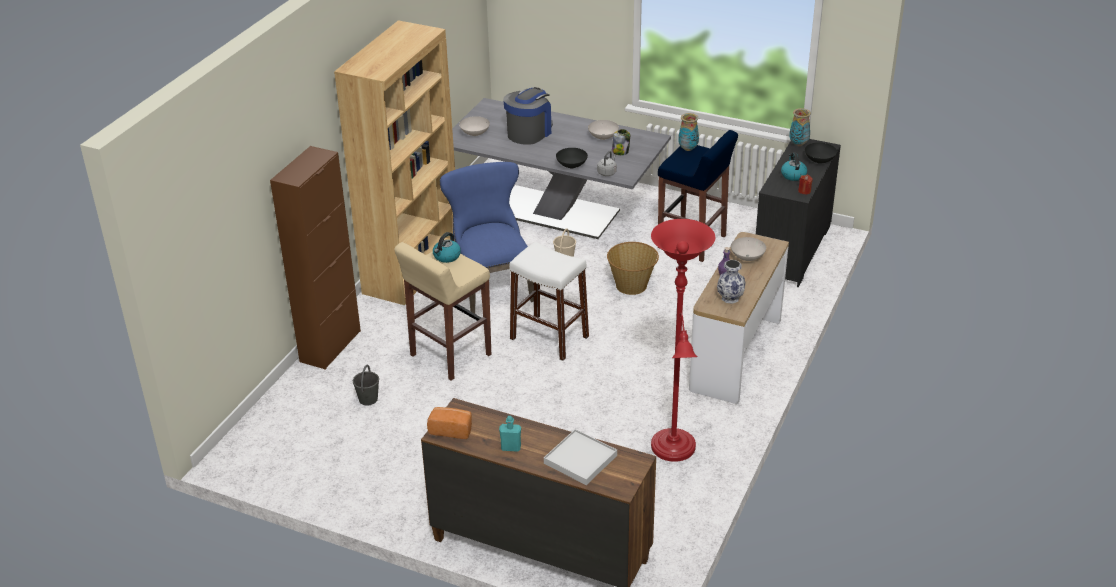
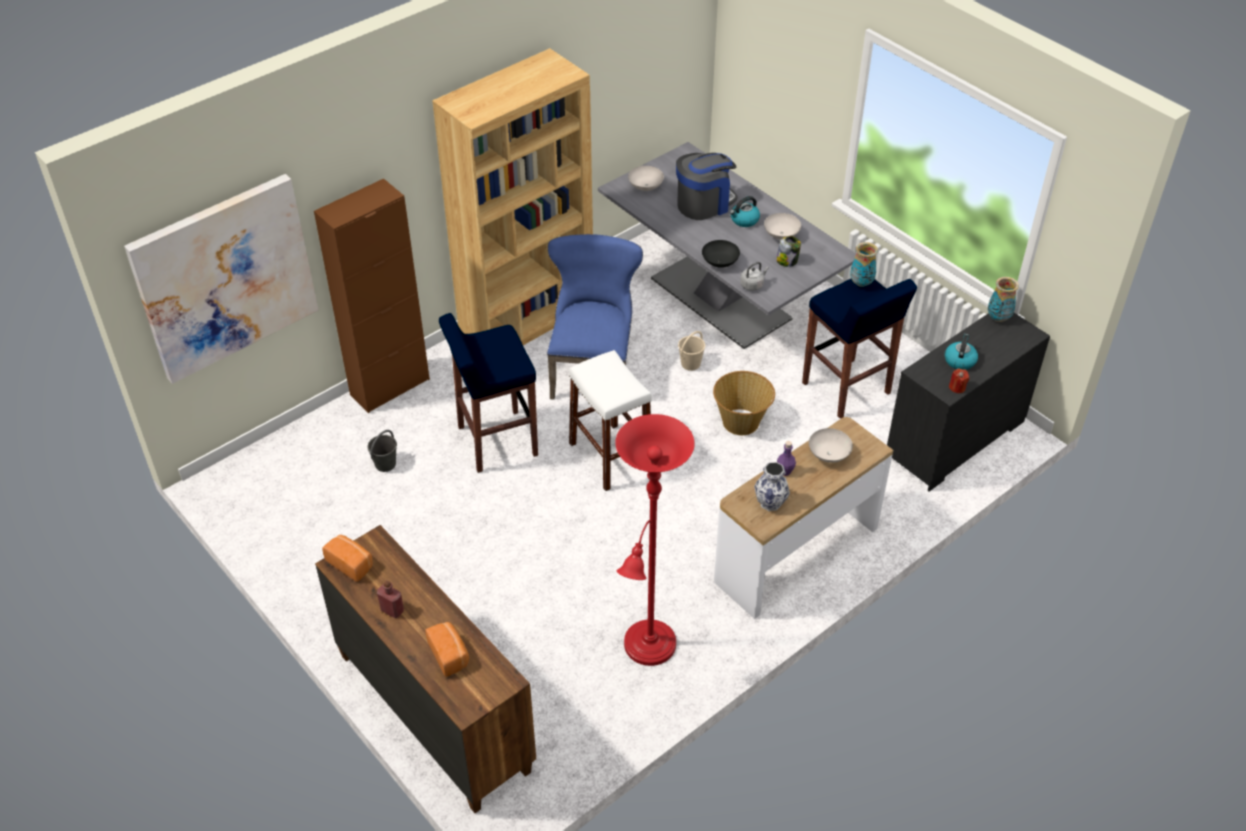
camera: 25 degrees right, 10 degrees up
(215, 251) = (225, 277): none -> picture
(446, 256) = (502, 340): kettle -> kettle (744, 220)
(449, 355) = (496, 441): beige stool -> blue stool
(511, 447) = (392, 610): turquoise bottle -> red bottle
(580, 459) = (450, 655): white tray -> bread
(819, 161) = (1006, 351): black bowl -> none

